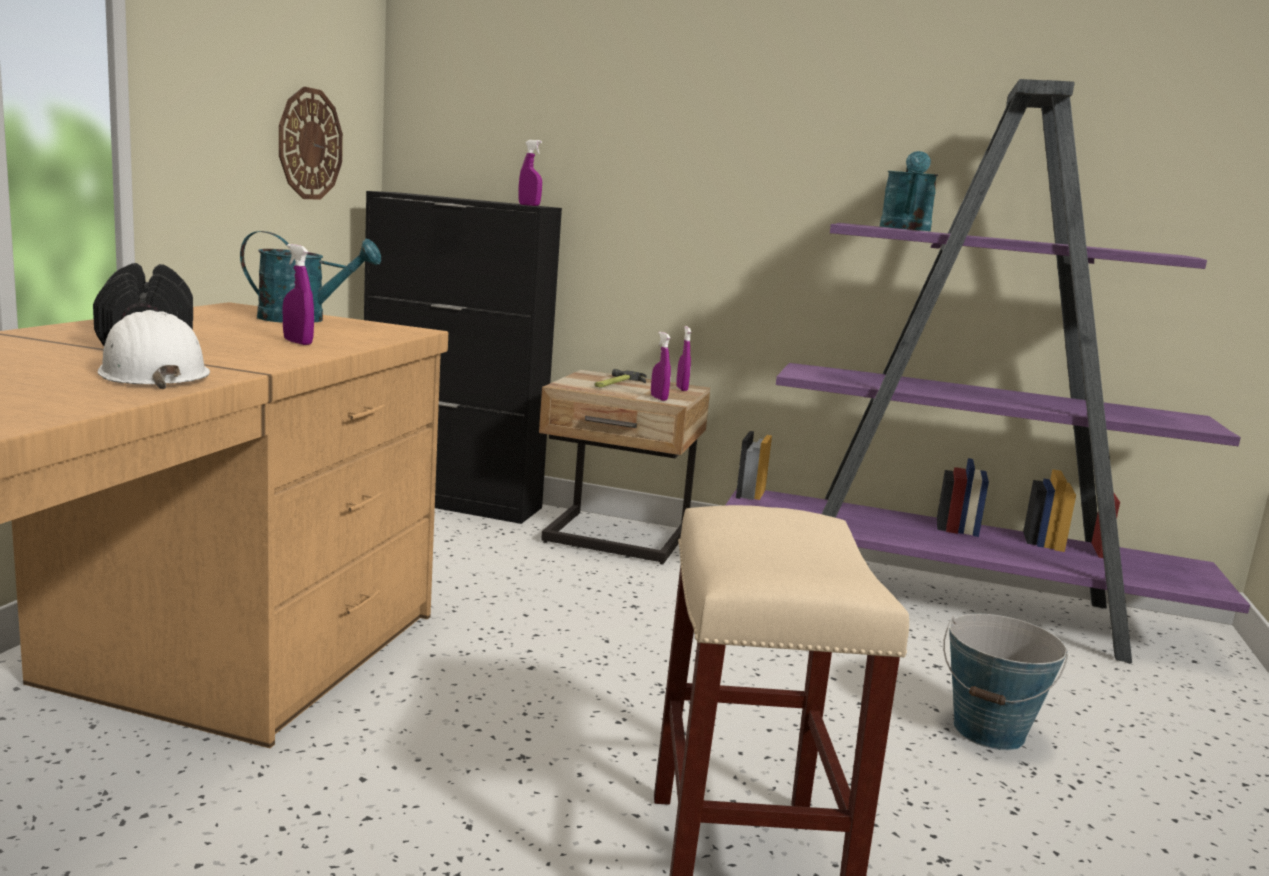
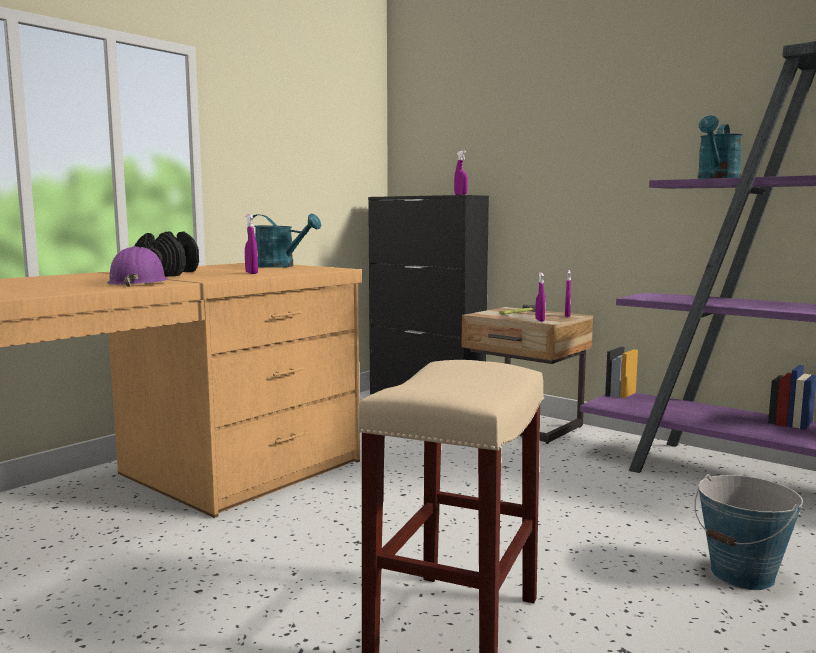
camera: 25 degrees right, 5 degrees down
(152, 374) = (138, 282): white hard hat -> purple hard hat
(309, 144) = (328, 170): wall clock -> none

